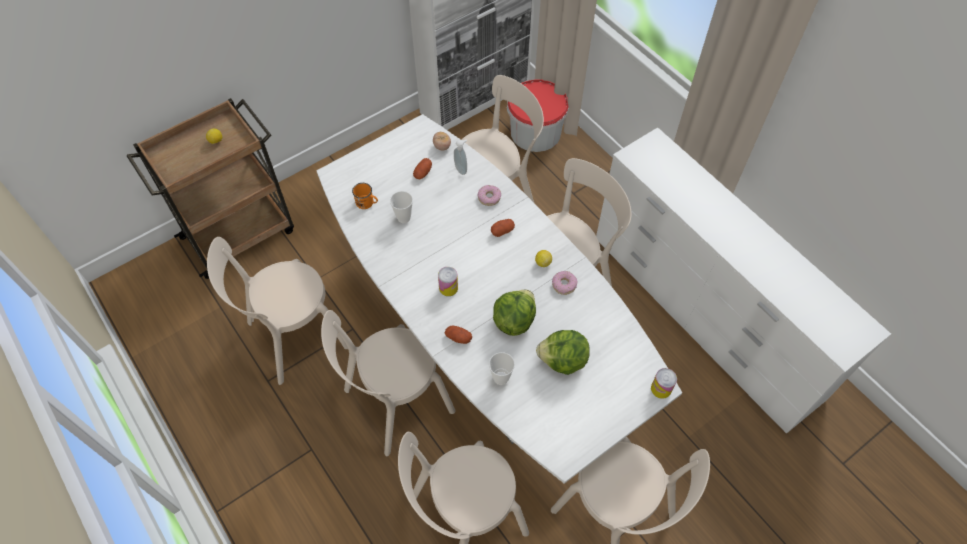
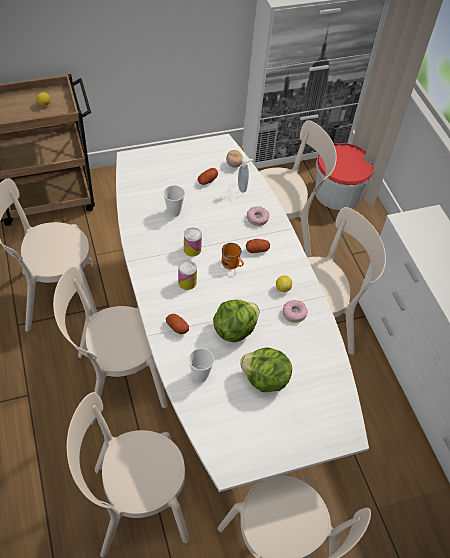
camera: 15 degrees right, 5 degrees down
(367, 203) = (148, 190): orange mug -> orange mug (232, 264)
(661, 389) = (349, 437): can -> can (192, 249)

